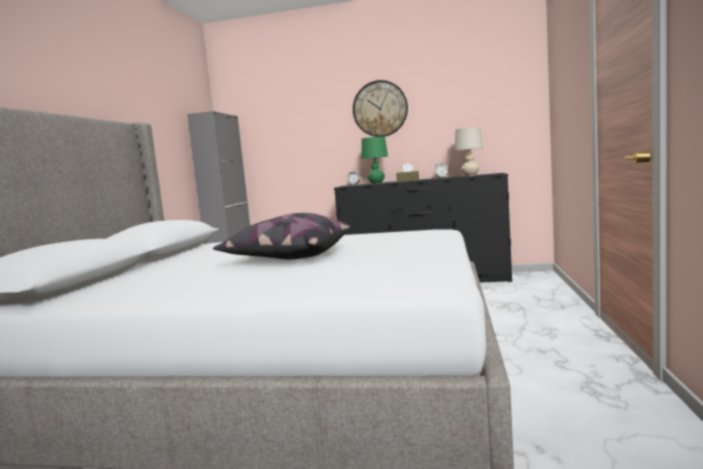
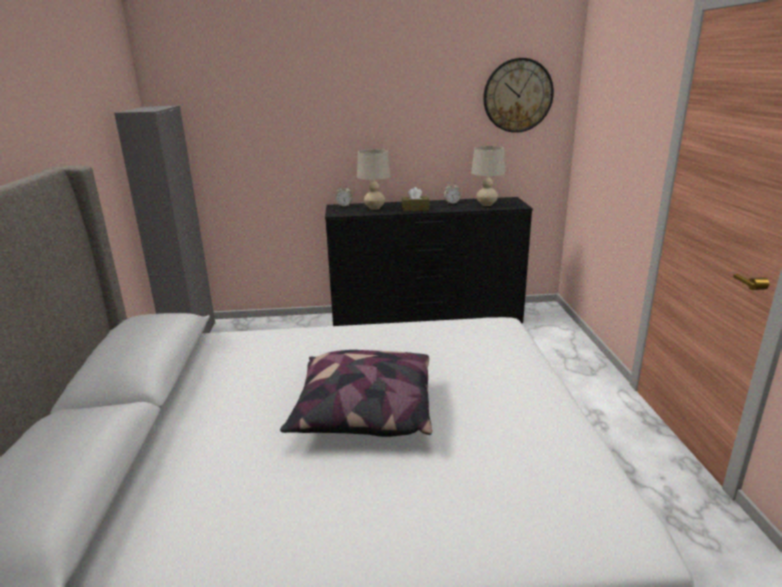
camera: 15 degrees left, 15 degrees up
(376, 183) = (374, 208): green table lamp -> beige table lamp
(380, 109) = (378, 109): wall clock -> wall clock (517, 95)

